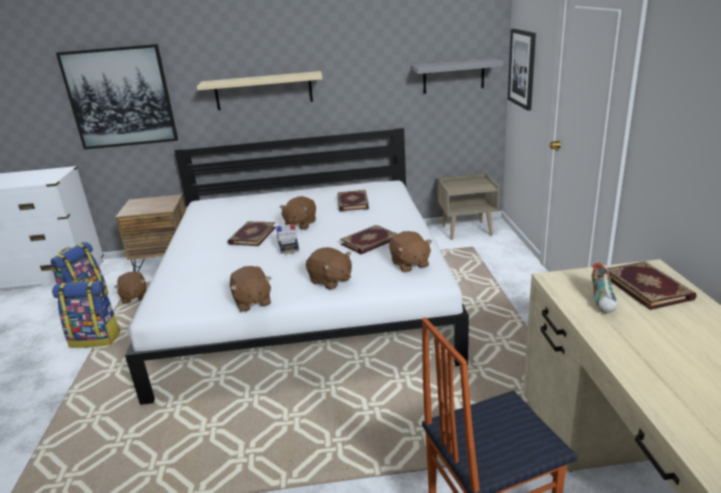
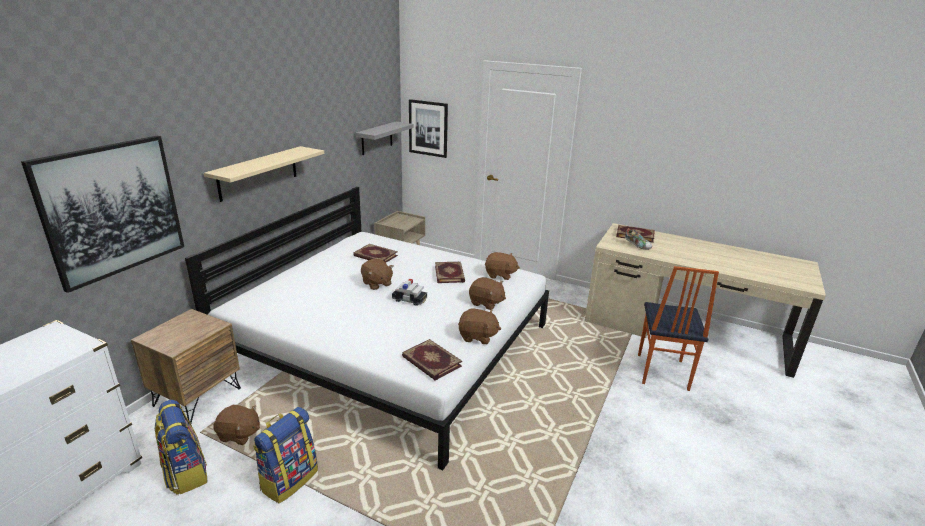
camera: 60 degrees left, 0 degrees up
(252, 235) = (363, 306): book -> book (431, 362)
(330, 281) = (486, 303): brown plush toy -> brown plush toy turned 45 degrees clockwise

